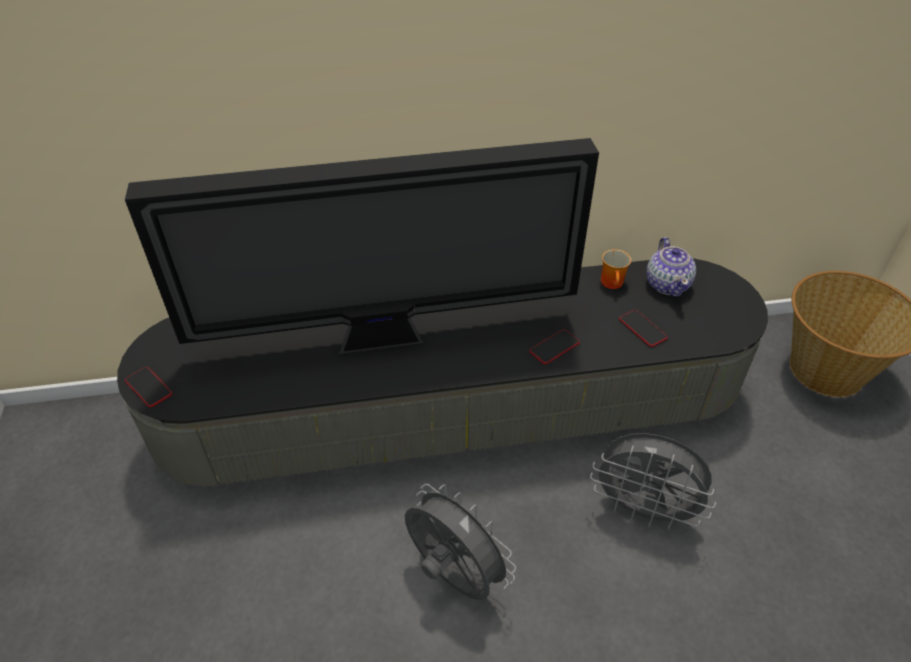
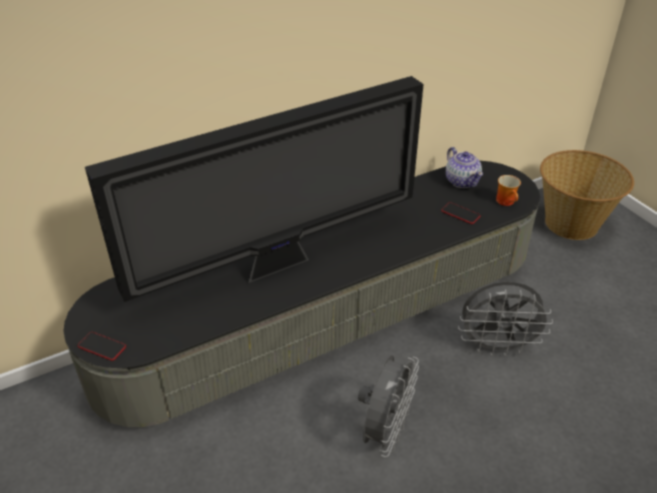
camera: 20 degrees left, 5 degrees down
(453, 576) = (385, 431): grey fan -> grey fan turned 90 degrees clockwise
(554, 347) = (406, 240): phone -> none
(614, 283) = (425, 188): mug -> mug (507, 201)

